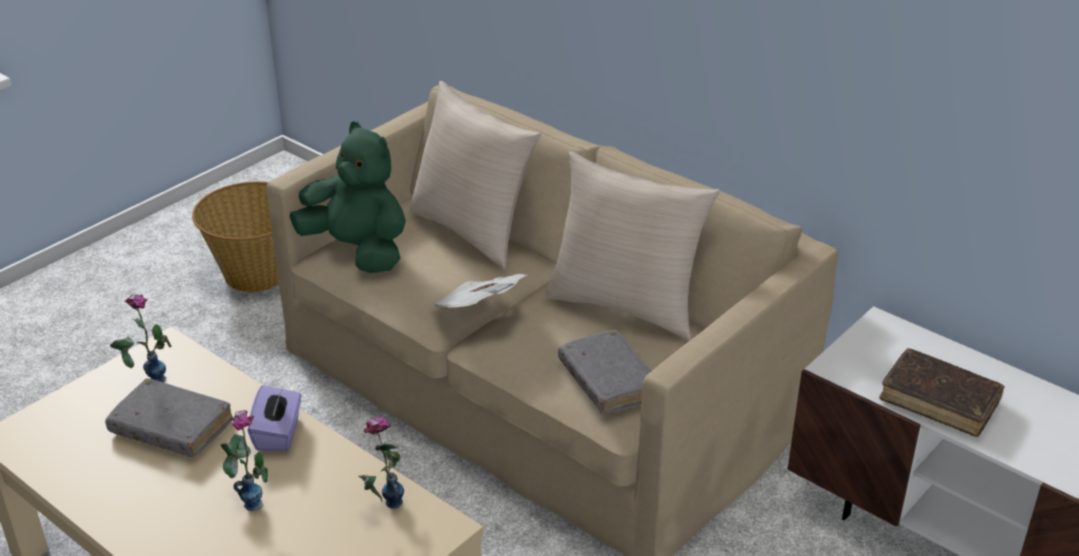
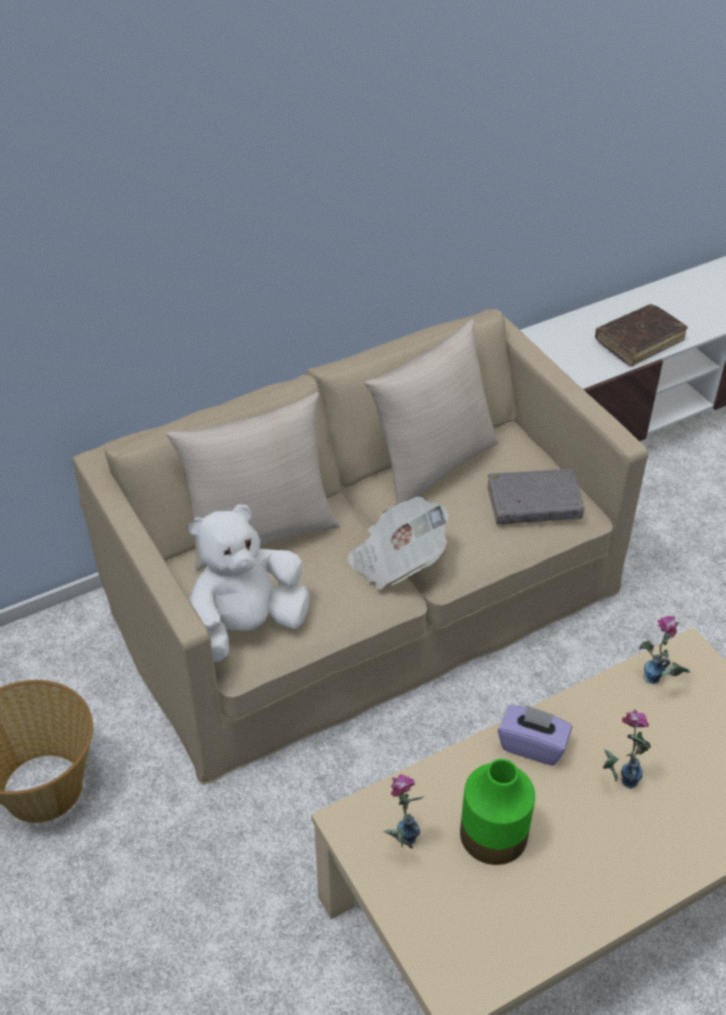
camera: 70 degrees left, 10 degrees up
(171, 428) = (494, 834): grey book -> green vase
(357, 250) = (245, 628): green plush toy -> white plush toy

